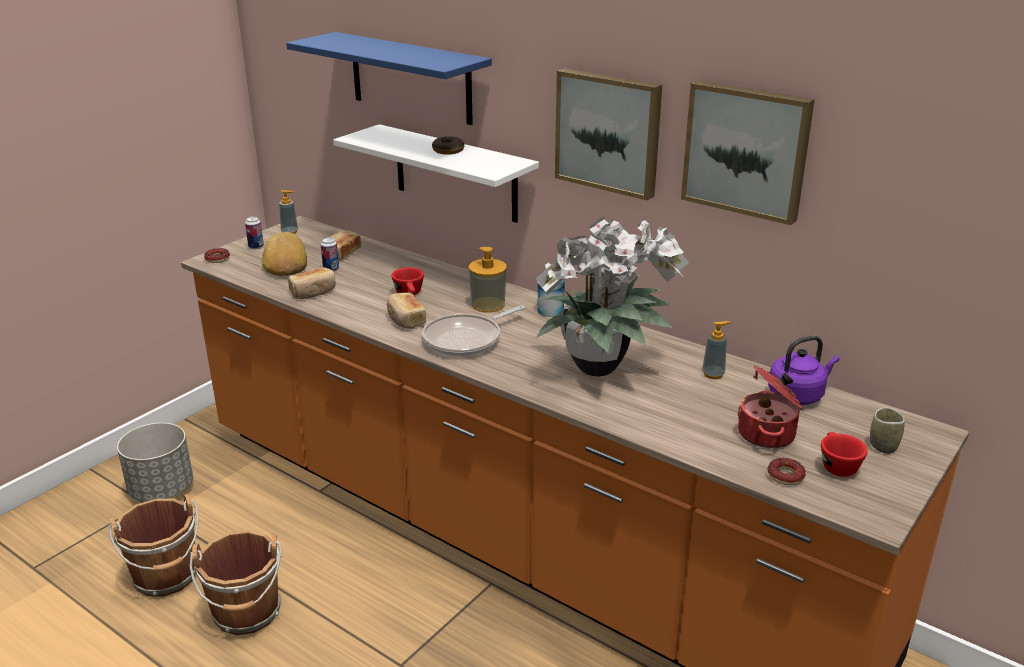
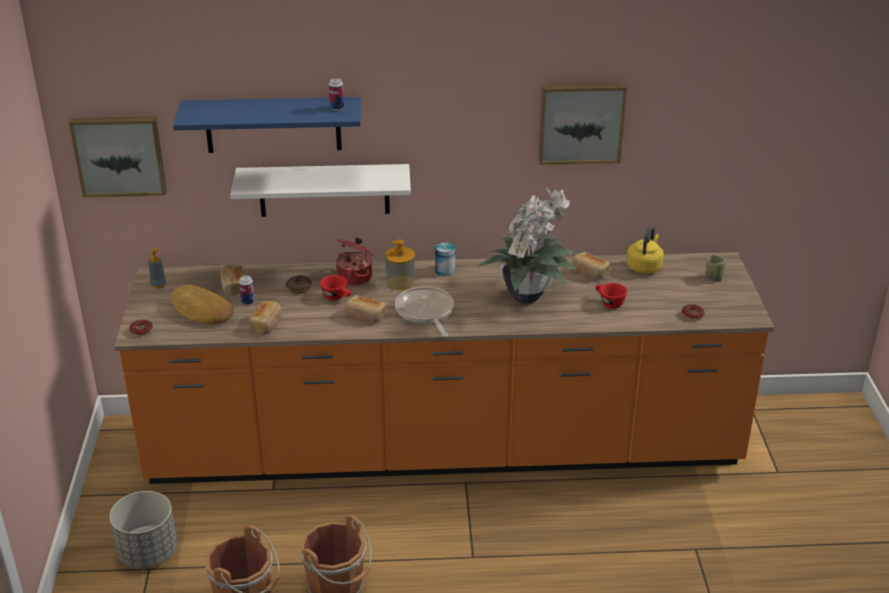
camera: 40 degrees left, 5 degrees up
(256, 247) = (154, 308): can -> can (337, 108)
(448, 150) = (335, 175): donut -> donut (299, 288)
(466, 339) = (425, 313): frying pan -> frying pan turned 150 degrees clockwise
(609, 132) = (472, 131): picture -> picture (119, 155)
(713, 374) = (590, 273): soap dispenser -> bread
(768, 434) = (658, 296): cooking pot -> cooking pot (355, 277)
(798, 395) = (644, 266): purple kettle -> yellow kettle
(836, 465) = (706, 298): red cup -> red cup (608, 303)

